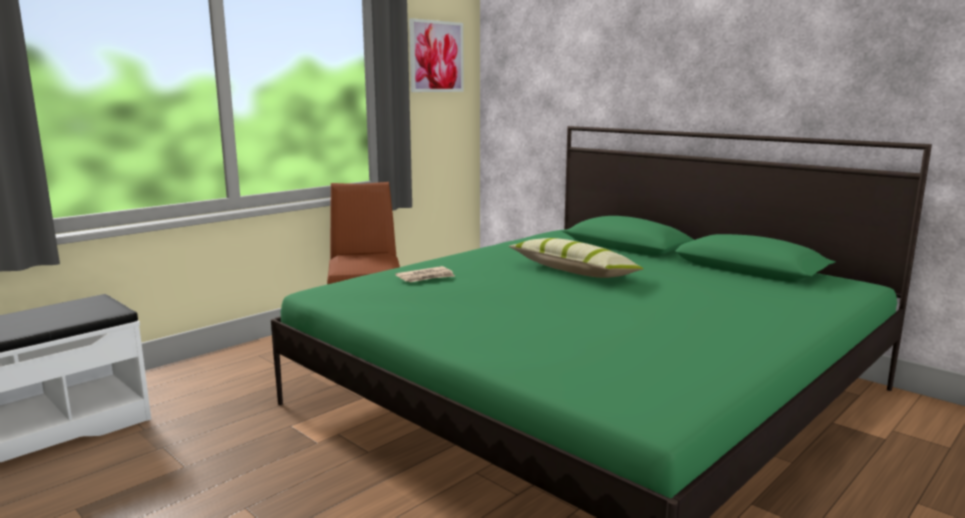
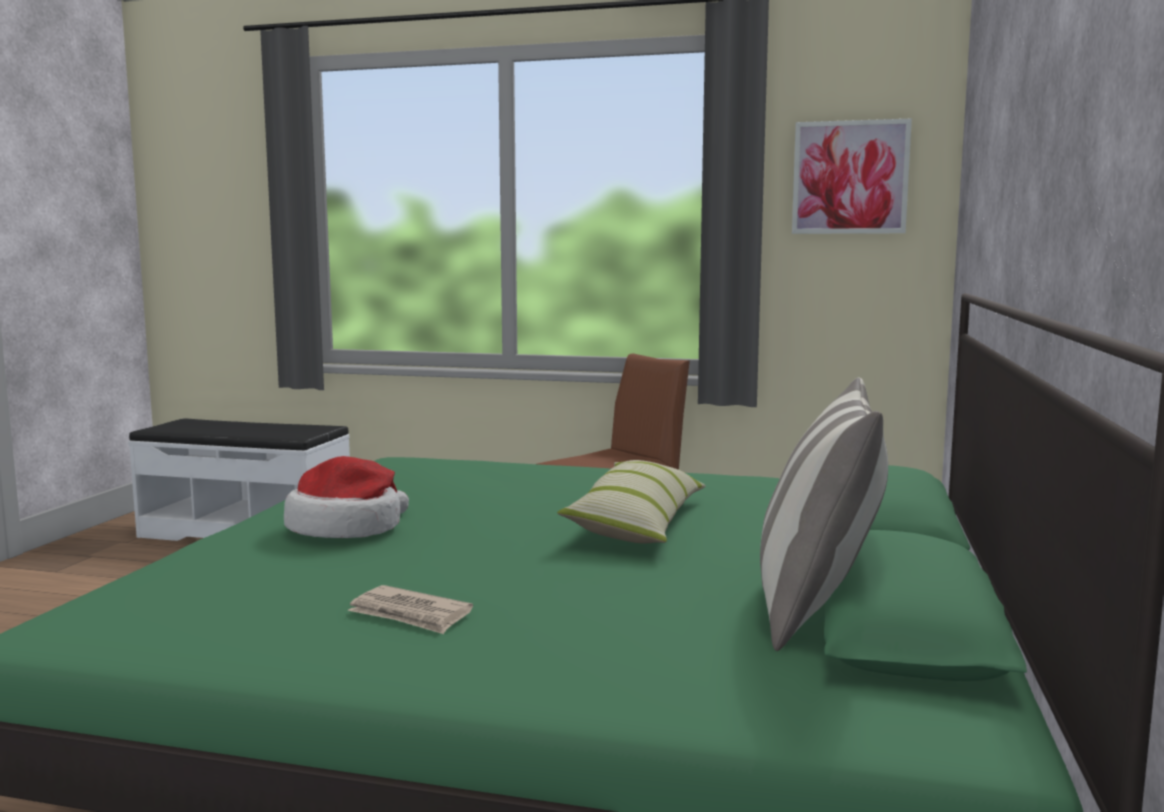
camera: 60 degrees right, 5 degrees down
(426, 277) = (484, 474): newspaper -> newspaper (410, 614)
(504, 322) = (347, 528): none -> hat
(726, 273) = (816, 607): none -> pillow

